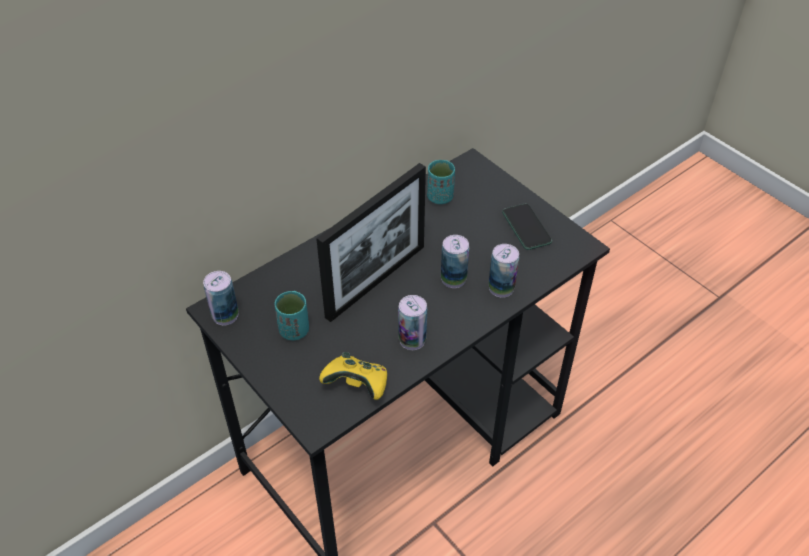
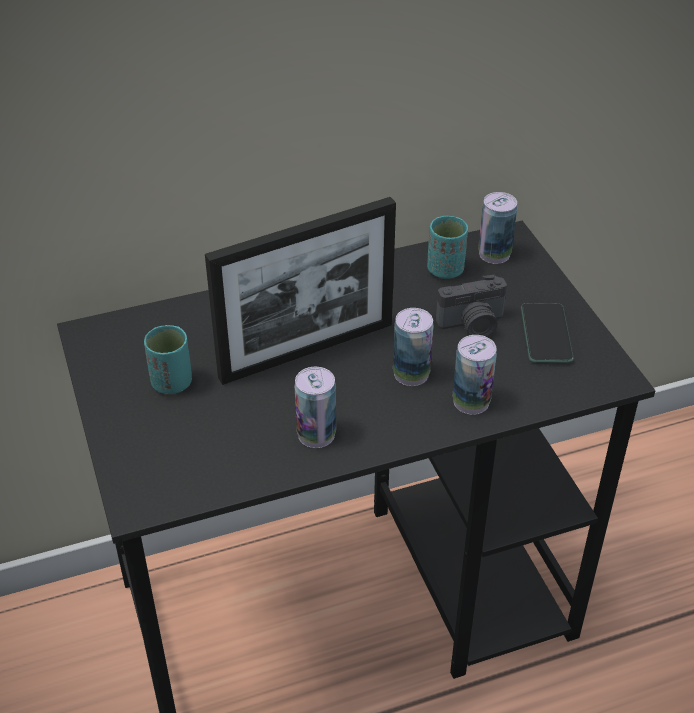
camera: 20 degrees right, 5 degrees down
(225, 315) = (98, 343): can -> can (494, 254)
(358, 385) = (215, 471): yellow game controller -> none
(477, 233) = (472, 326): none -> camera

